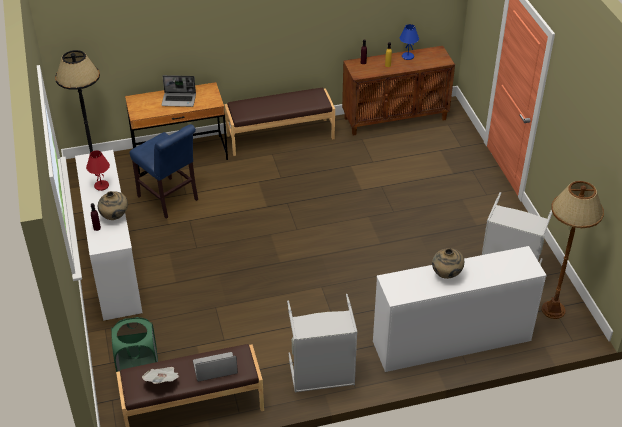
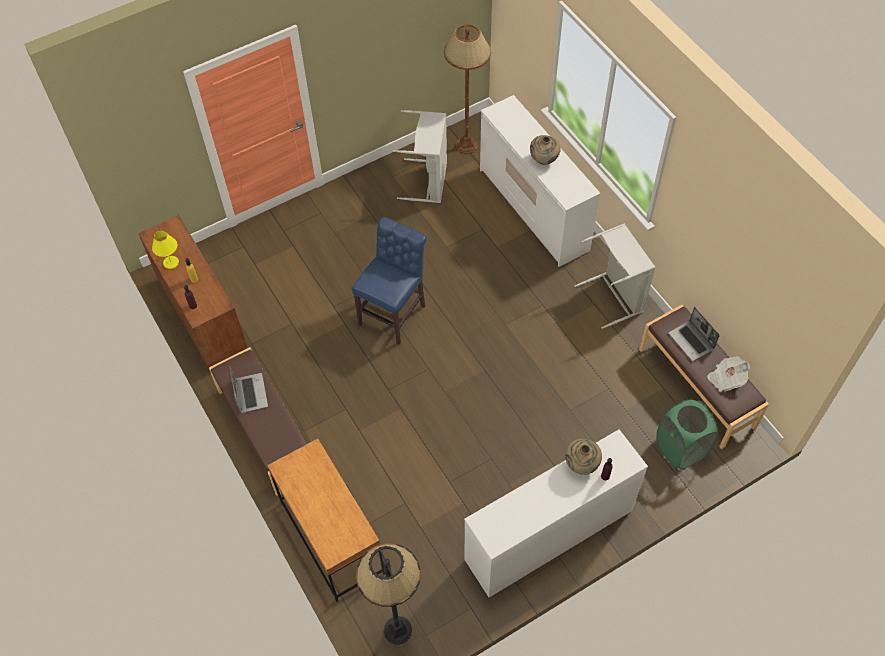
camera: 105 degrees left, 15 degrees up
(101, 186) = (535, 502): red table lamp -> none
(170, 199) = (420, 517): blue chair -> blue chair (394, 313)
(179, 100) = (319, 495): laptop -> laptop (250, 393)
(407, 57) = (171, 263): blue table lamp -> yellow table lamp

